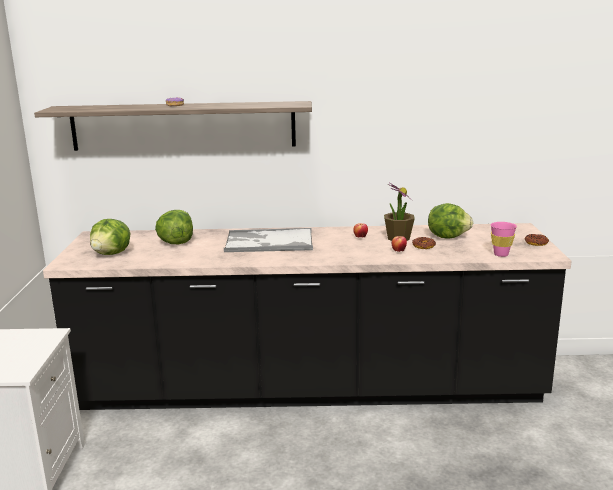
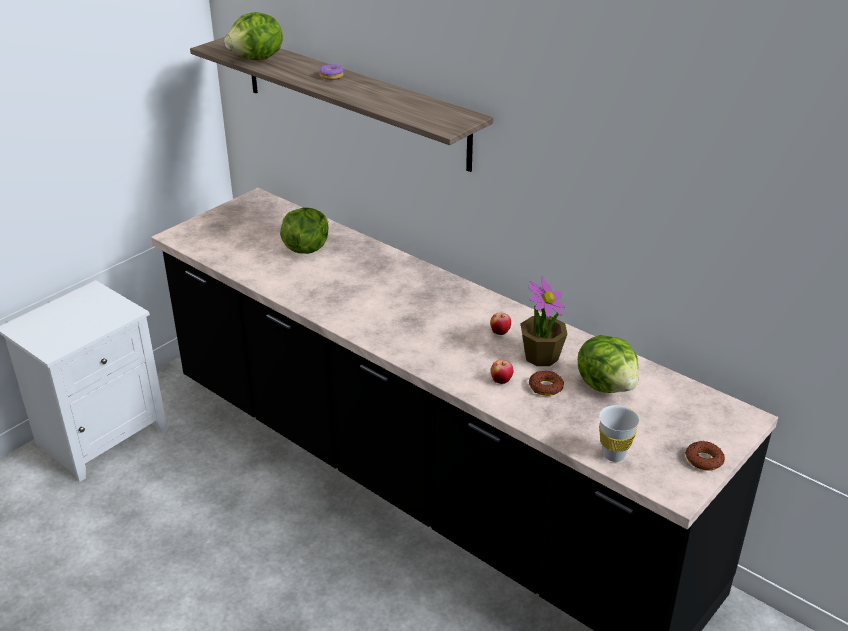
camera: 40 degrees right, 15 degrees up
(112, 254) = (230, 239): lettuce -> lettuce (257, 59)
(268, 242) = (392, 291): tray -> none
(501, 254) = (614, 455): pink cup -> white cup

